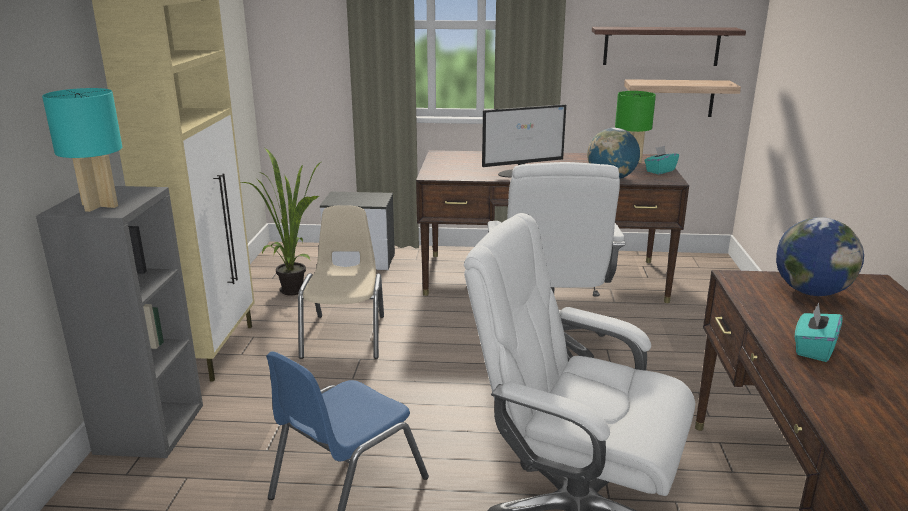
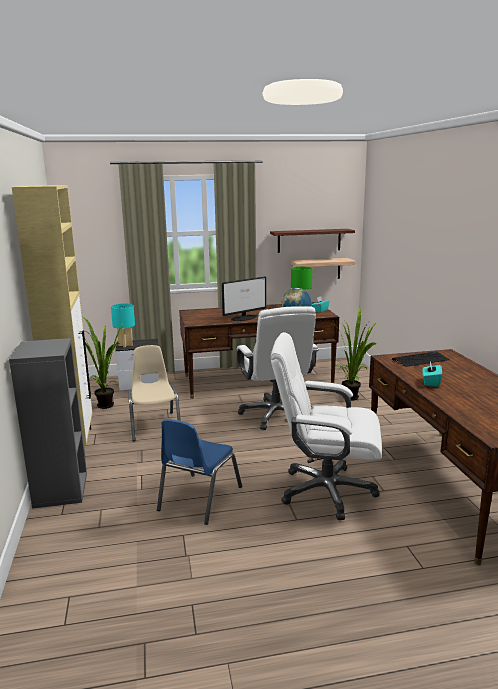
camera: 15 degrees left, 5 degrees down
(101, 205) = (42, 350): turquoise table lamp -> turquoise table lamp (125, 345)
(696, 328) = (353, 396): none -> potted plant
(811, 292) = (420, 360): globe -> keyboard

